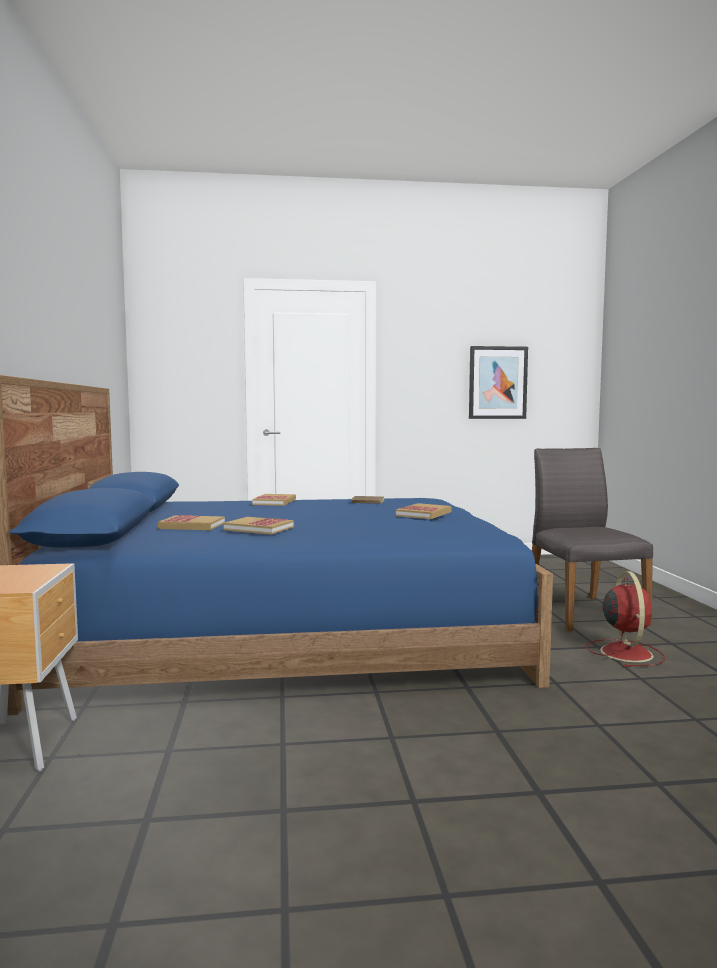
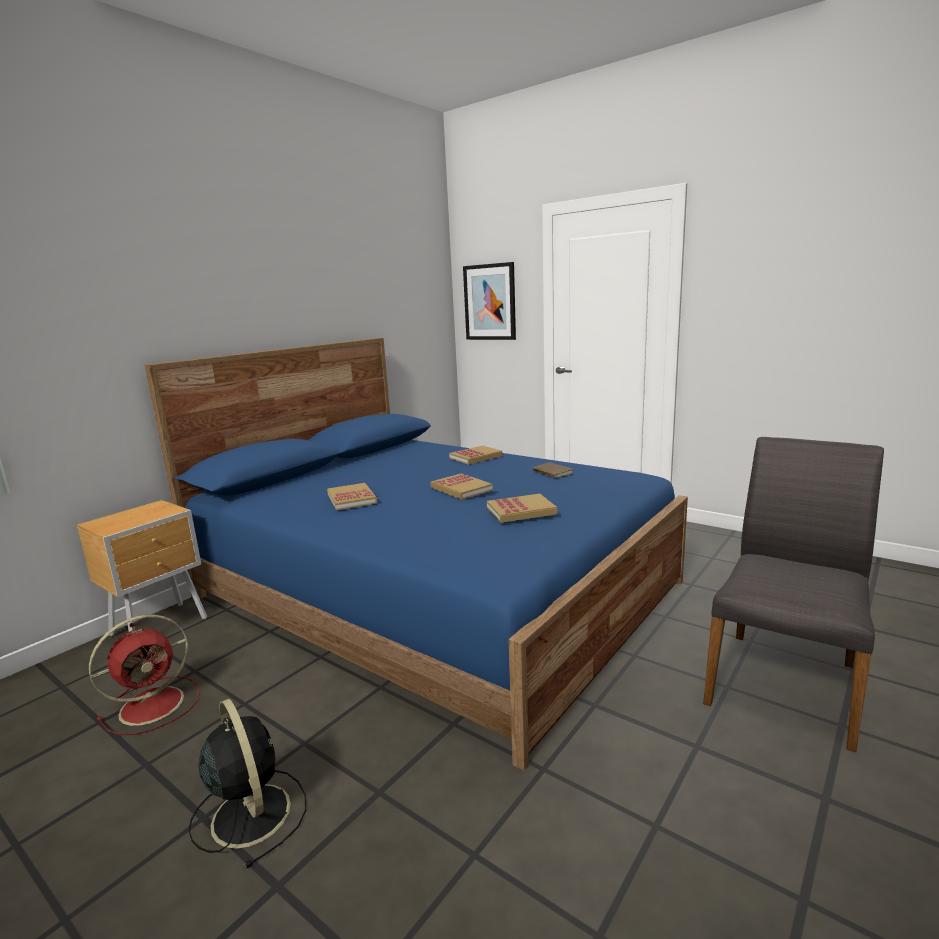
camera: 45 degrees right, 10 degrees up
(192, 526) = (334, 482): book -> book (461, 489)
(441, 780) = (250, 812): none -> black fan
(497, 382) = (862, 309): picture -> picture (490, 302)
(625, 652) = (717, 775): red fan -> red fan (155, 704)

